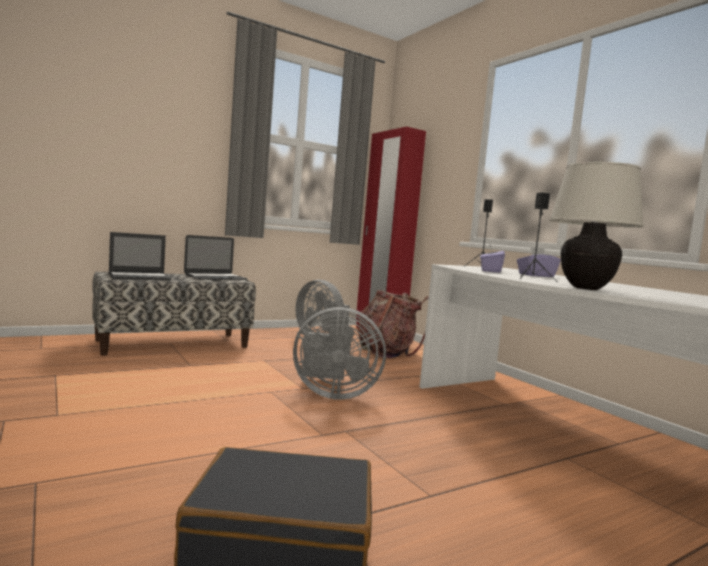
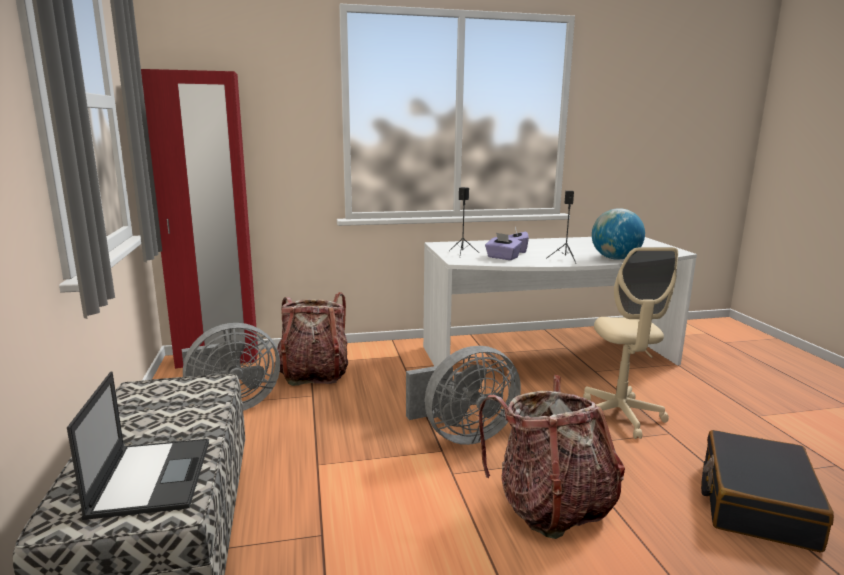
camera: 70 degrees left, 10 degrees up
(215, 277) = (160, 399): laptop -> none
(237, 422) = (551, 506): none -> backpack
(333, 394) = (462, 435): grey fan -> grey fan turned 45 degrees clockwise
(445, 465) = (620, 416): none -> beige office chair
(585, 288) = (615, 259): beige table lamp -> globe

